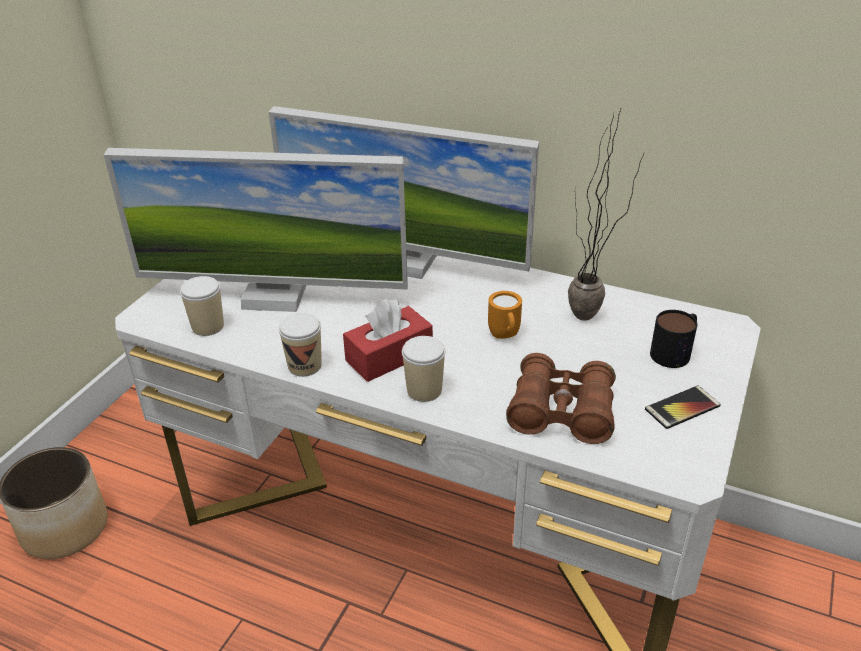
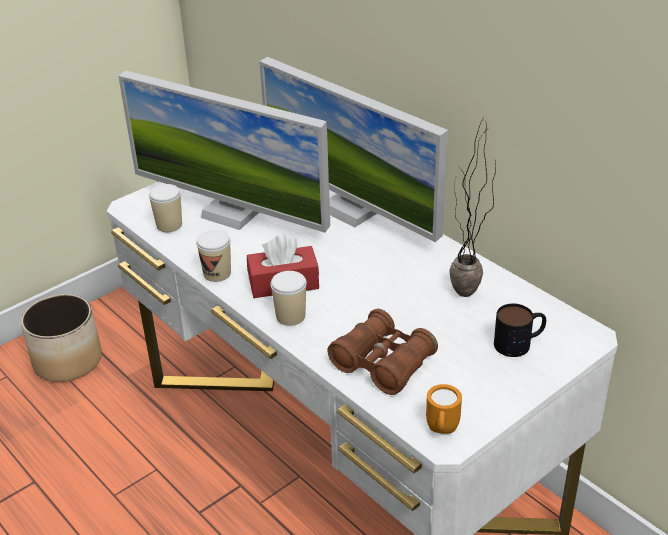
camera: 25 degrees right, 0 degrees up
(505, 337) = (385, 292): orange mug -> orange mug (442, 431)
(682, 408) = (485, 389): phone -> none

